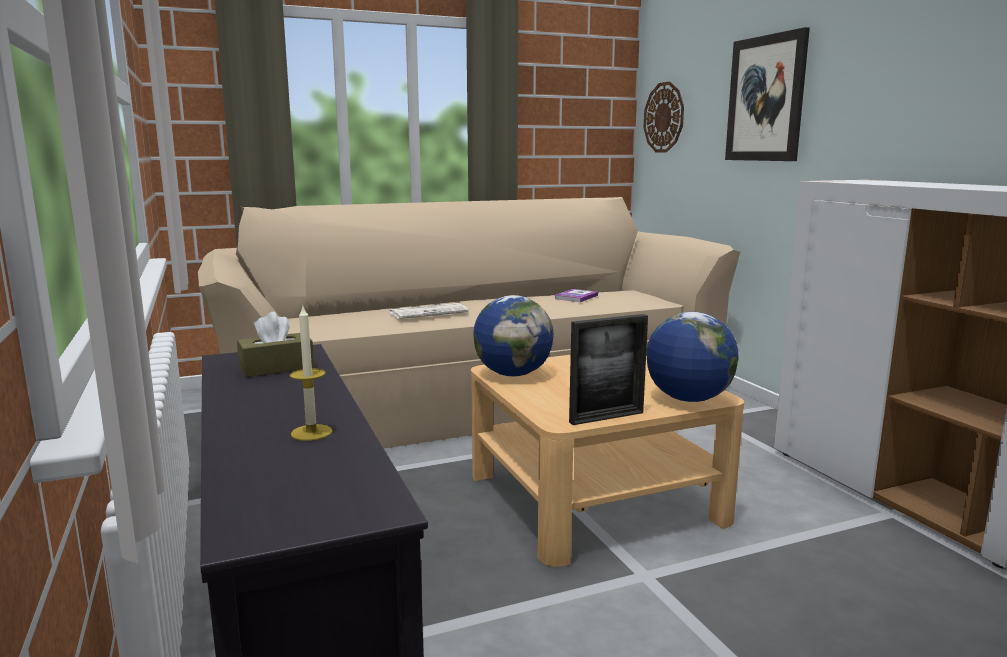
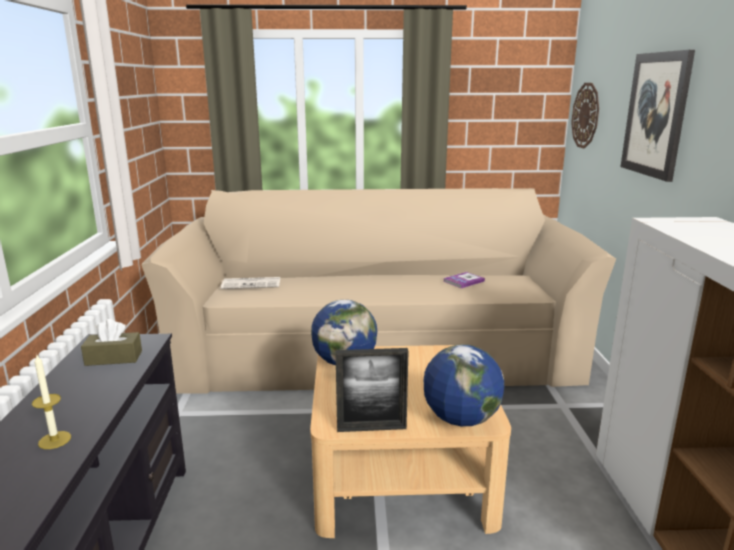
camera: 20 degrees right, 5 degrees up
(429, 312) = (327, 287): newspaper -> newspaper (252, 284)

